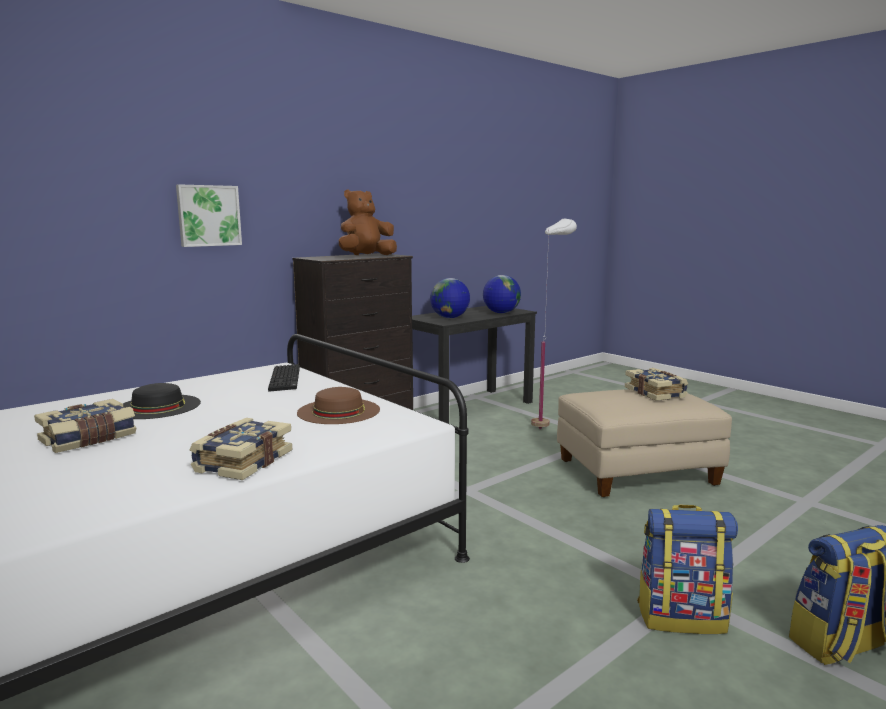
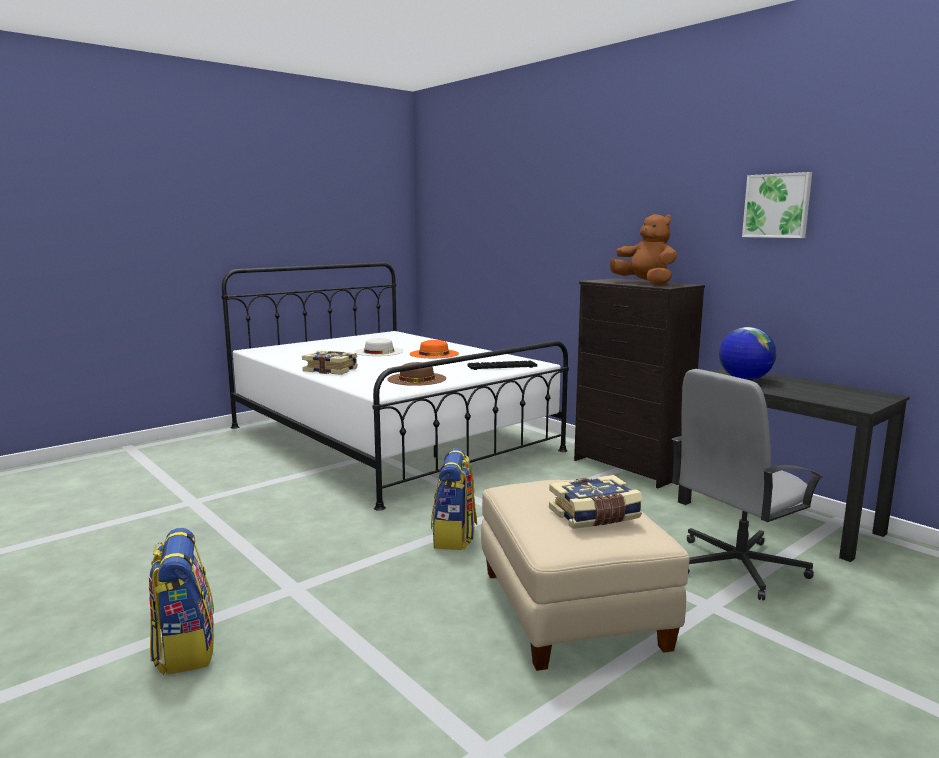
camera: 90 degrees right, 0 degrees up
(89, 439) = (379, 351): book -> white hat
(158, 406) = (434, 354): black hat -> orange hat
(208, 215) = (564, 237): picture -> picture (777, 206)
(501, 313) = (820, 397): globe -> none
(549, 425) = (737, 566): white floor lamp -> grey office chair
(681, 617) = (265, 582): backpack -> backpack (454, 537)

